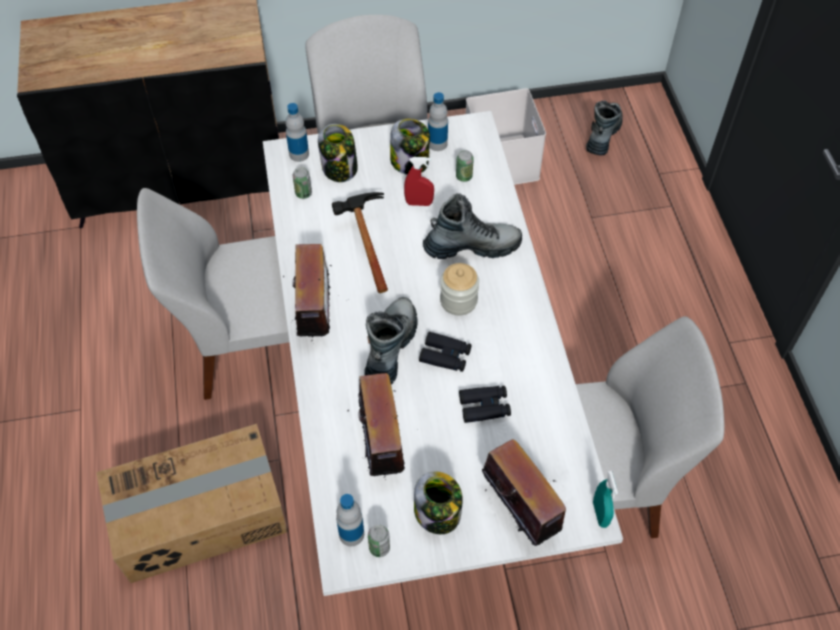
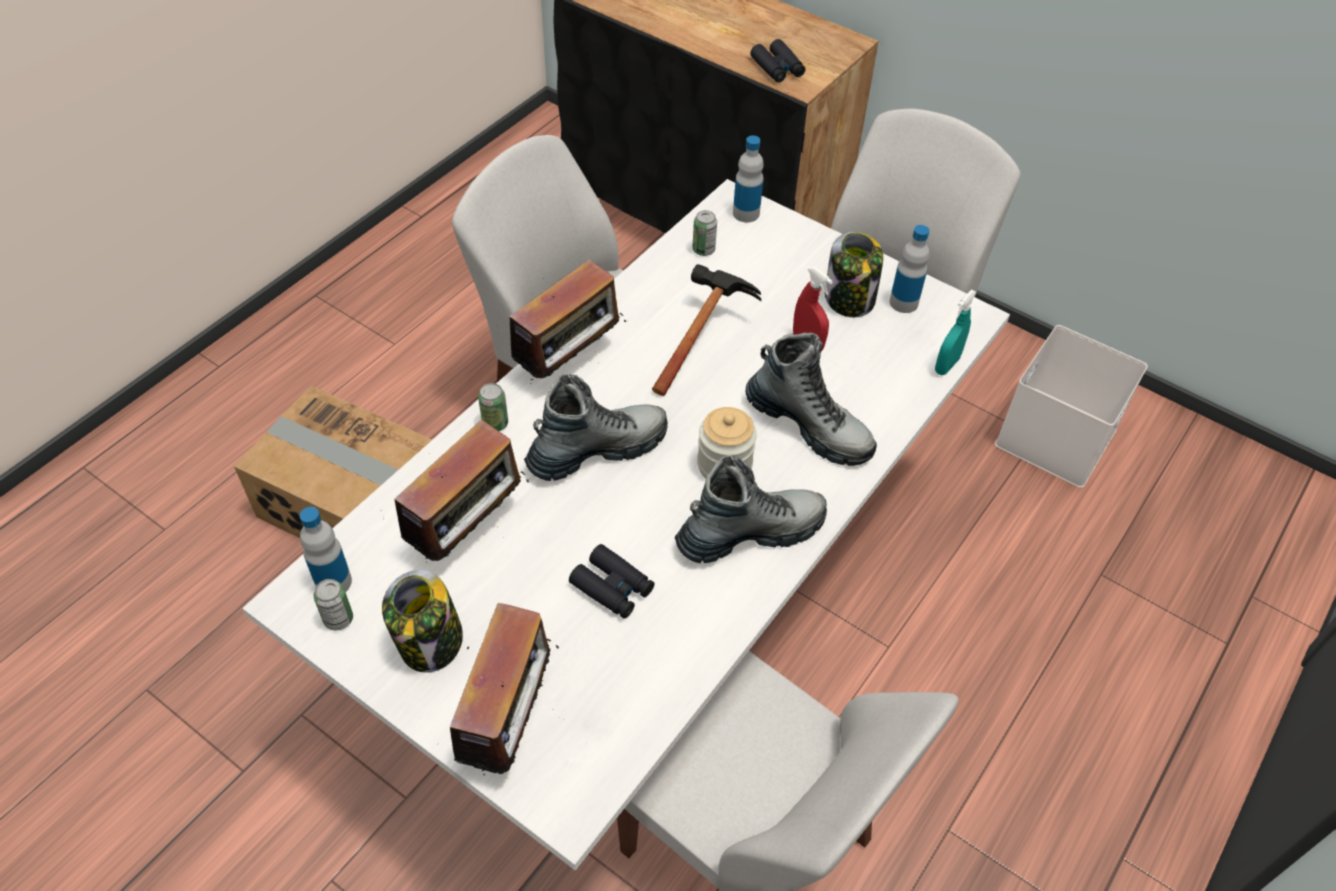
camera: 45 degrees right, 5 degrees down
(340, 168) = (769, 254): jar -> none
(445, 356) = (640, 504): black binoculars -> black binoculars (777, 68)
(464, 176) = (891, 354): can -> can (495, 423)
(600, 514) = (584, 812): turquoise spray bottle -> turquoise spray bottle (947, 365)
(603, 134) = (1223, 500): boot -> boot (750, 533)

